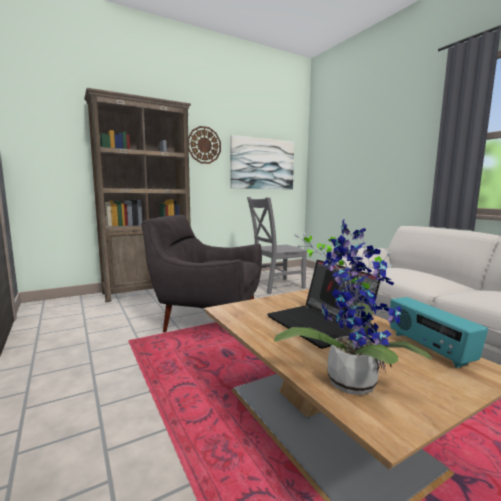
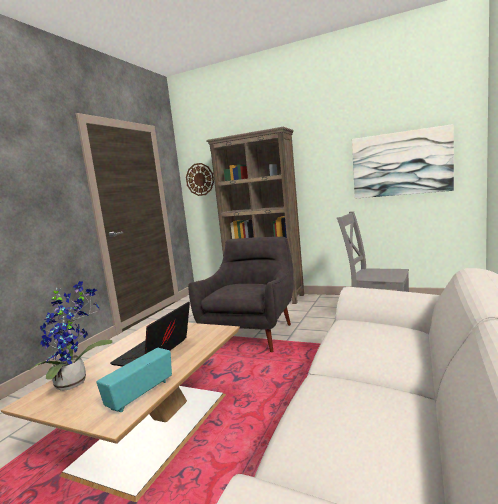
camera: 55 degrees right, 0 degrees up
(204, 145) = (322, 157): wall clock -> wall clock (200, 179)
(207, 319) = (251, 333): grey armchair -> grey armchair turned 45 degrees clockwise

